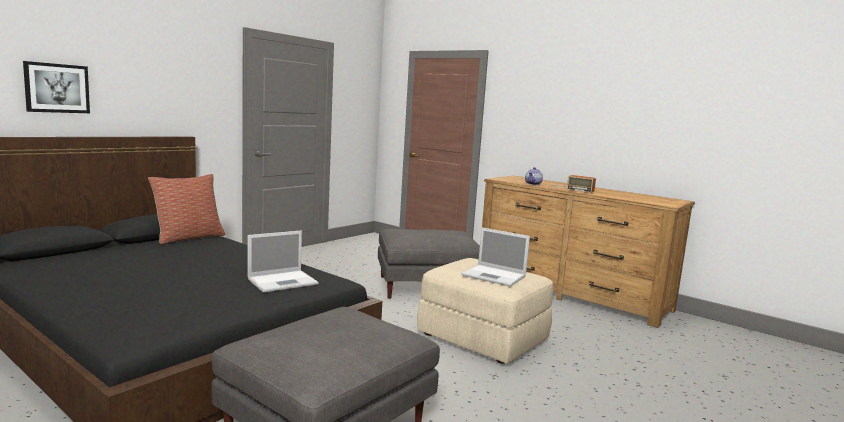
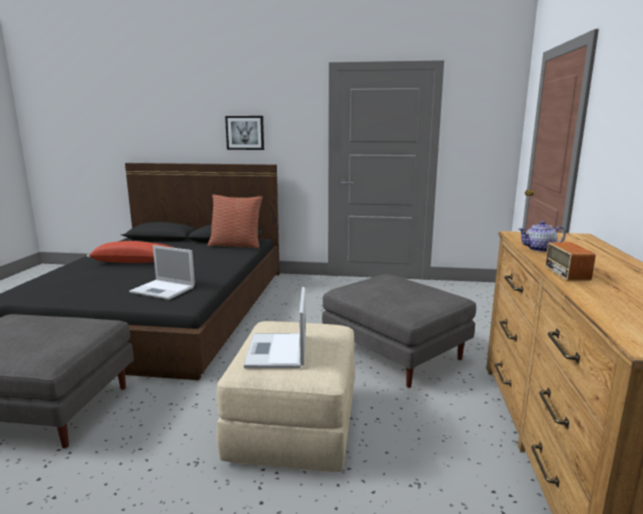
camera: 60 degrees right, 5 degrees up
(57, 88) = (184, 130): picture -> picture (245, 132)
(137, 275) = (133, 261): none -> red pillow

